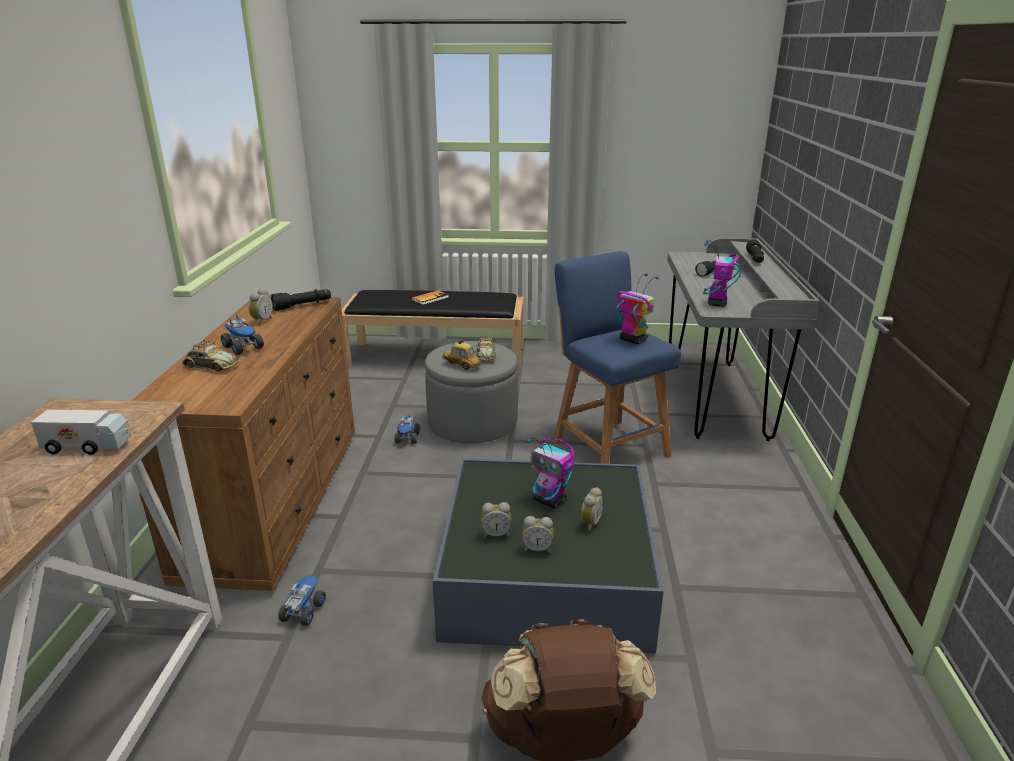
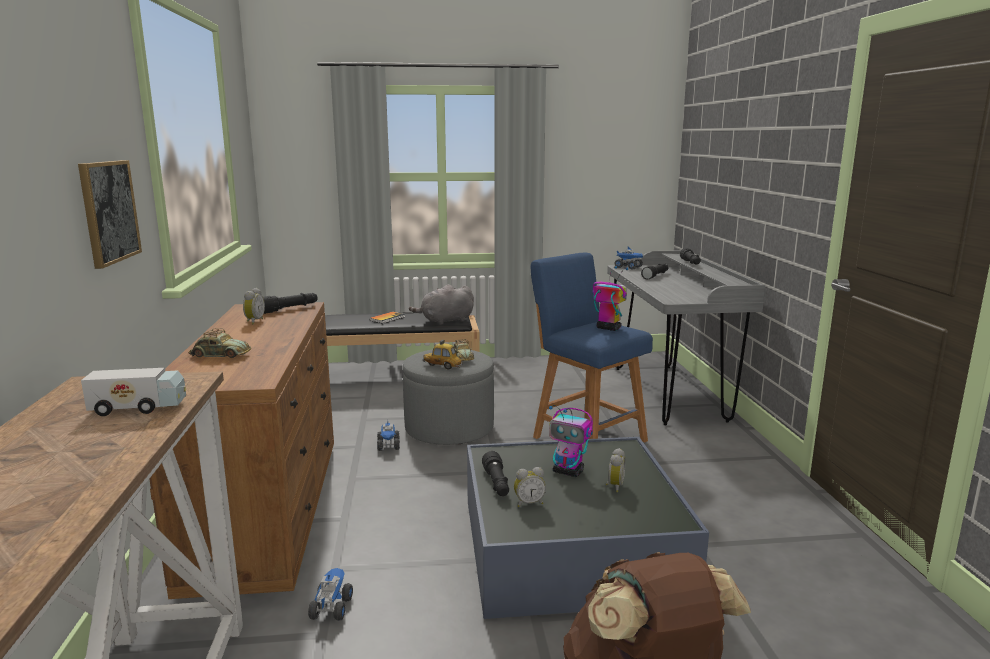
camera: 10 degrees left, 10 degrees down
(97, 226) = (108, 211): none -> picture
(244, 348) = (247, 341): toy truck -> toy truck (628, 267)
(473, 508) = (497, 484): none -> black flashlight
(487, 305) = (445, 321): none -> grey plush toy
(537, 549) = (574, 511): alarm clock -> none
(717, 303) = (673, 296): toy robot -> none

